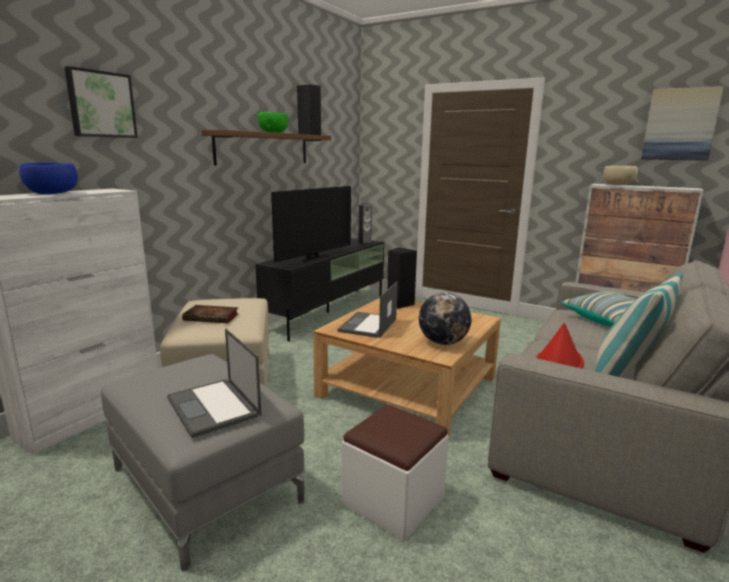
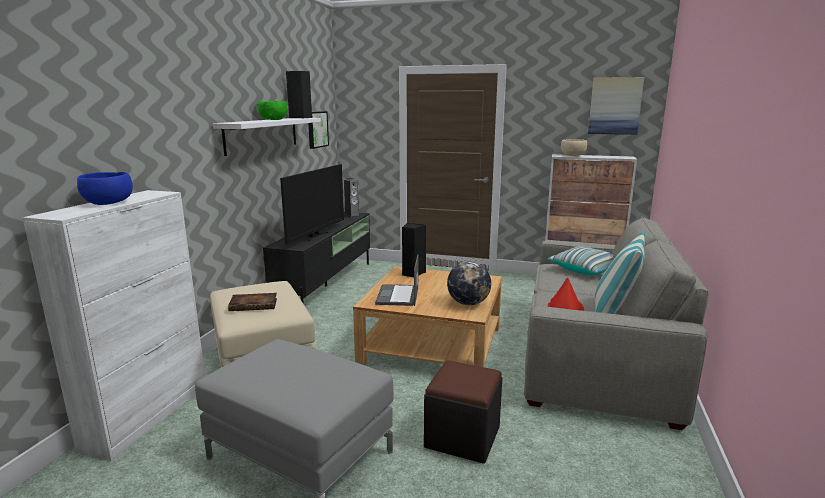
camera: 15 degrees left, 0 degrees up
(101, 104) = (132, 109): picture -> picture (316, 129)
(214, 407) = (321, 382): laptop -> none
(263, 148) = (262, 134): brown shelf -> white shelf
(393, 500) = (462, 437): white ottoman -> black ottoman

